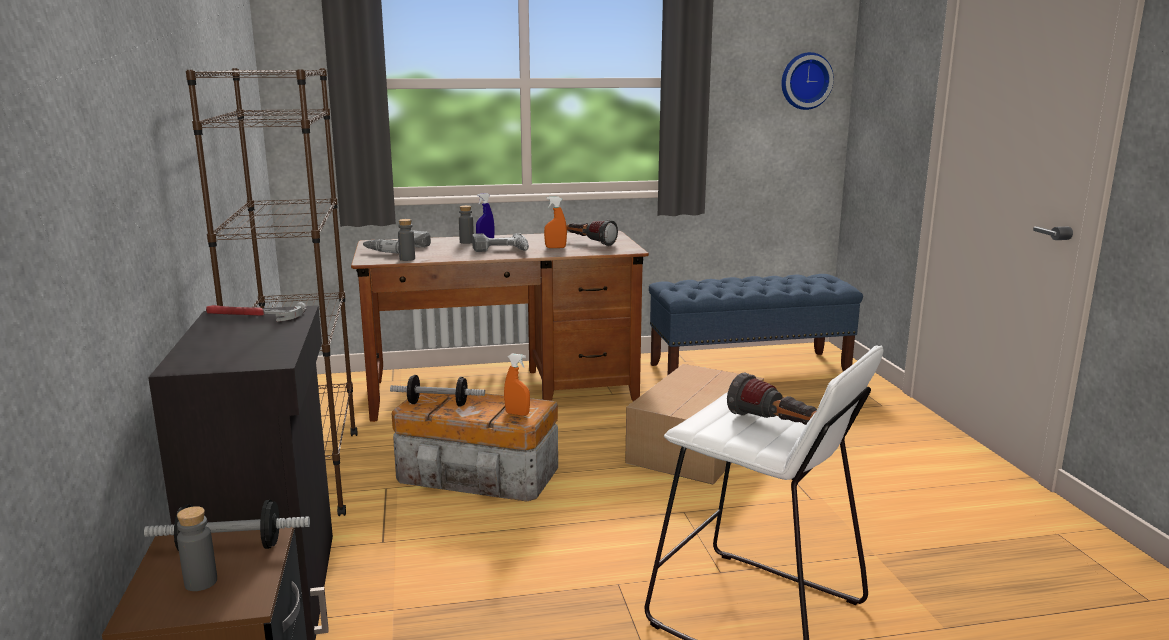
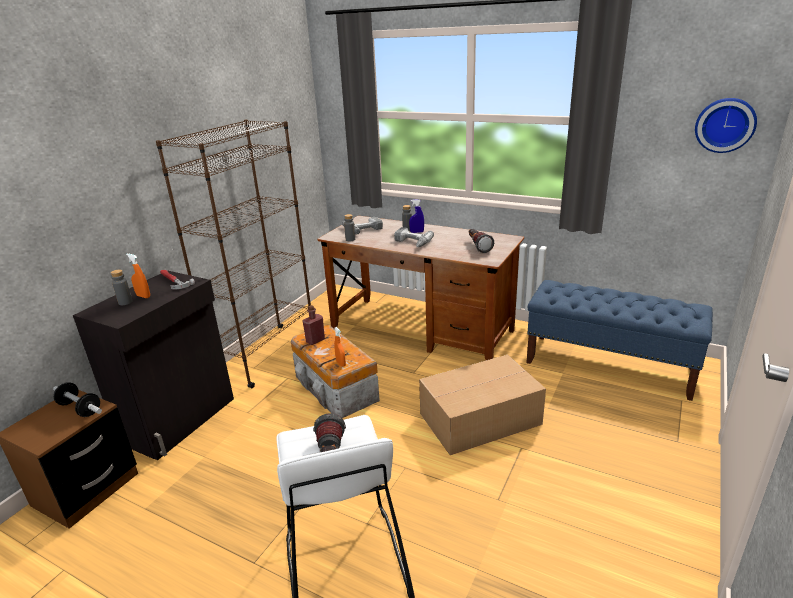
camera: 40 degrees right, 10 degrees up
(201, 582) = (48, 423): grey bottle -> grey bottle (125, 302)
(438, 404) = (315, 340): dumbbell -> red bottle
(555, 247) = (448, 247): orange spray bottle -> orange spray bottle (143, 296)

